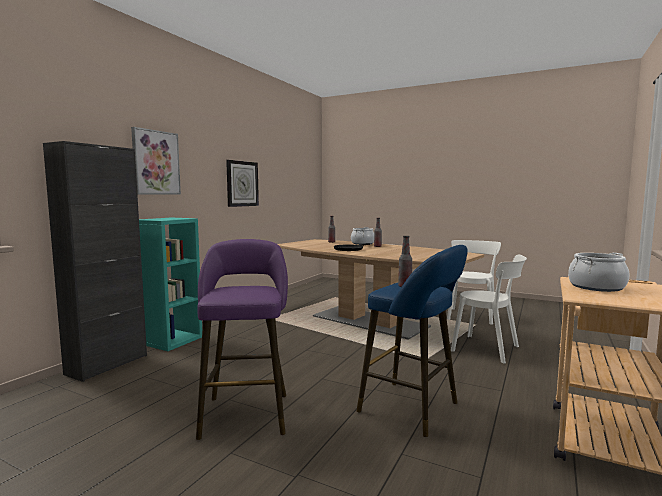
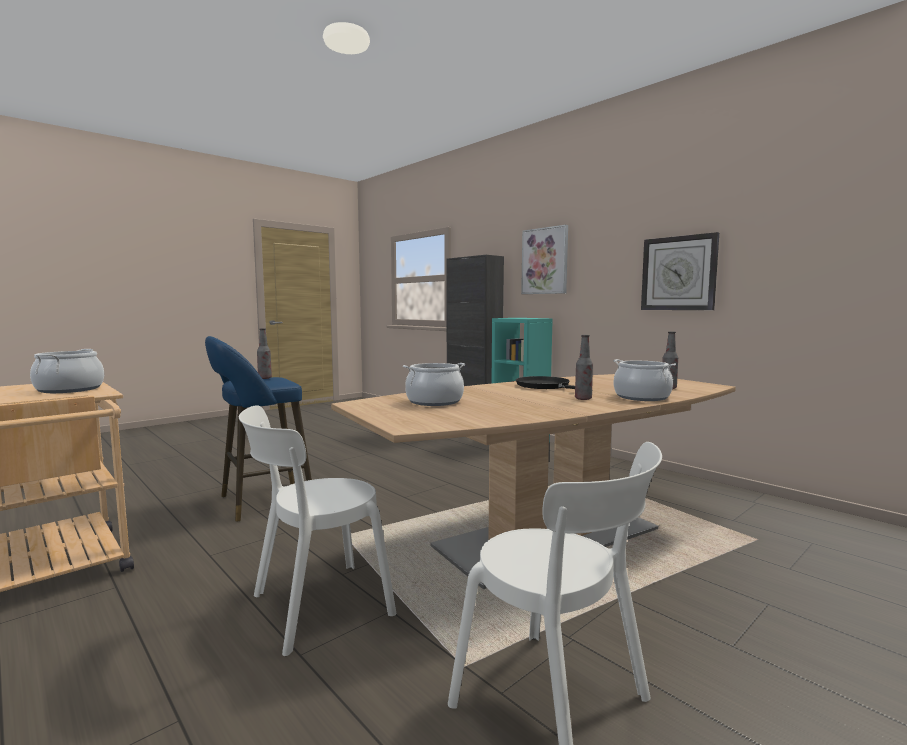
camera: 110 degrees right, 0 degrees up
(246, 412) = (345, 456): purple stool -> none
(420, 255) = (434, 402): none -> cooking pot

